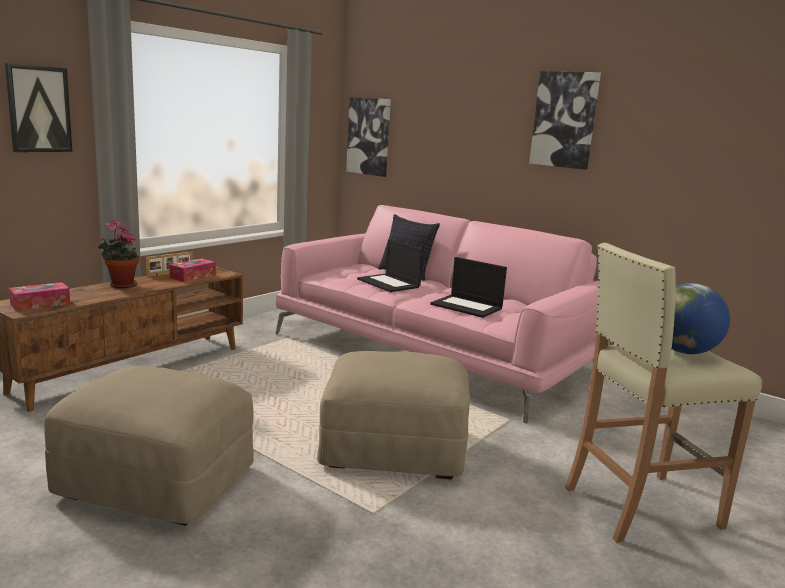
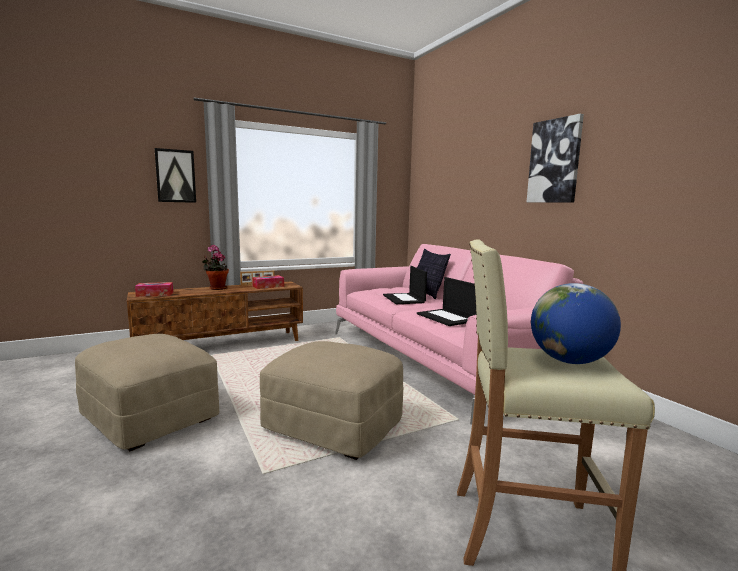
camera: 25 degrees right, 5 degrees down
(369, 136) = (424, 195): picture -> none

